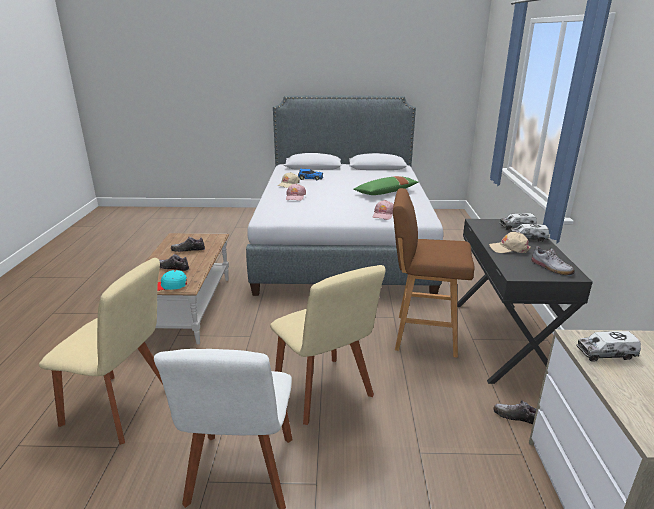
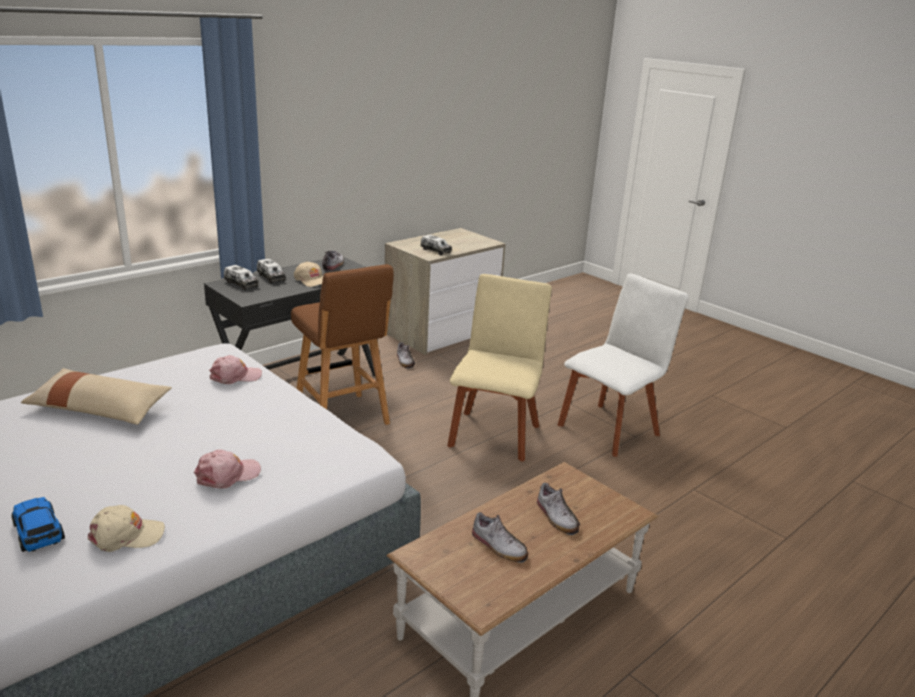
camera: 135 degrees left, 0 degrees up
(122, 407) = (678, 518): beige chair -> none
(170, 286) = (585, 486): turquoise cap -> none
(386, 192) = (99, 409): green pillow -> beige pillow

